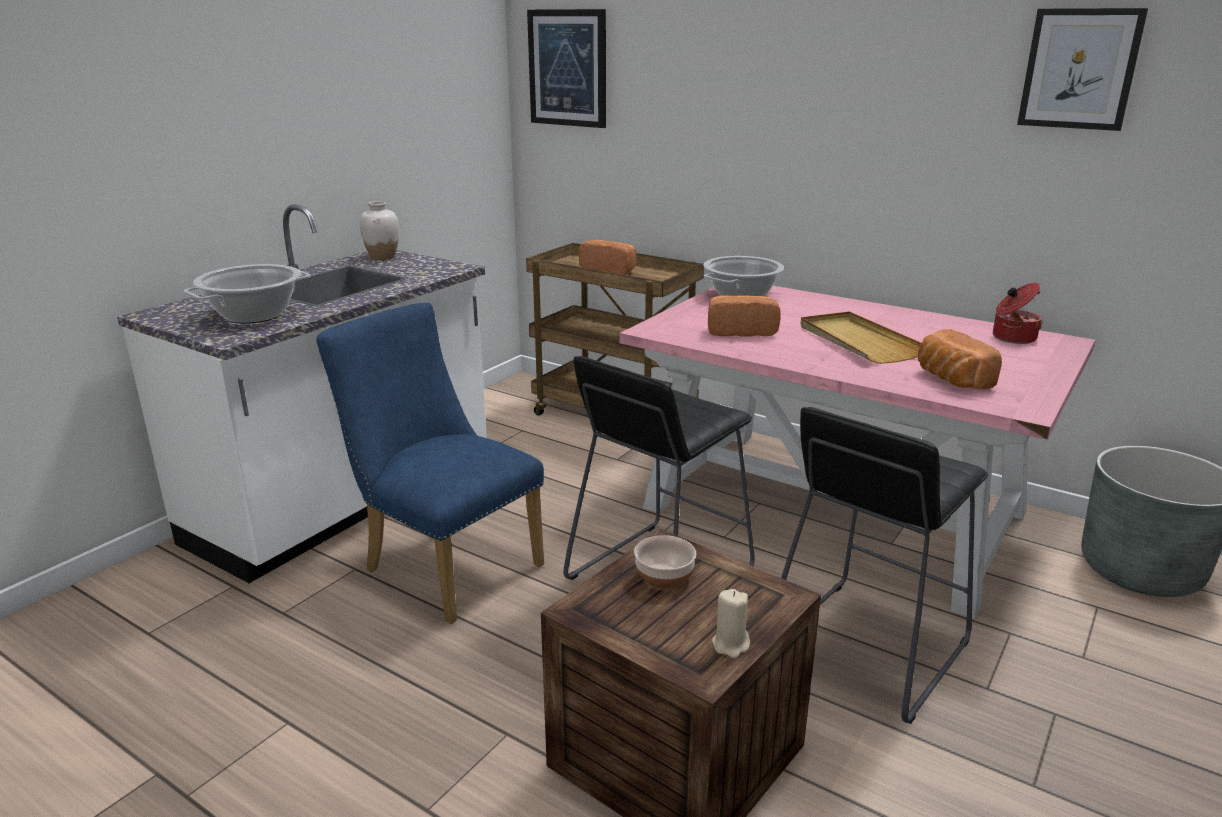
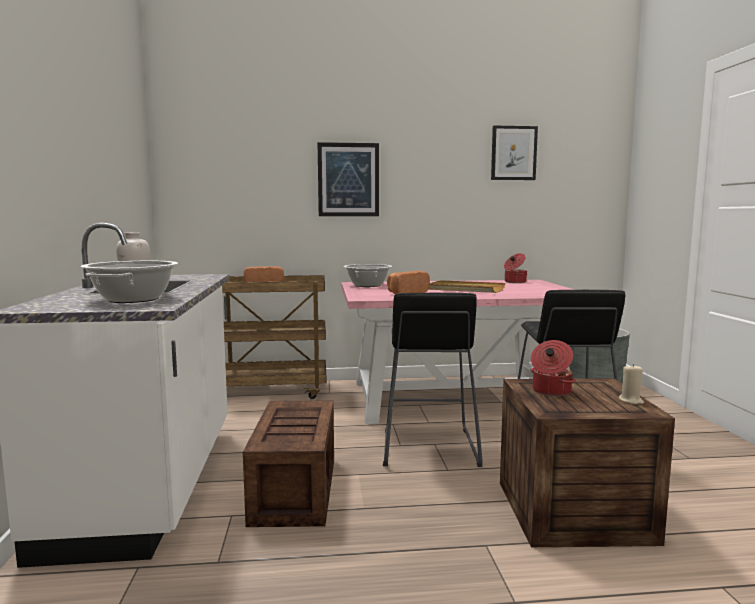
camera: 40 degrees left, 15 degrees down
(444, 564) = (295, 488): blue chair -> crate
(568, 68) = (207, 158): picture -> picture (348, 180)
(663, 577) = (550, 391): bowl -> cooking pot
(950, 379) = (533, 292): bread -> none

